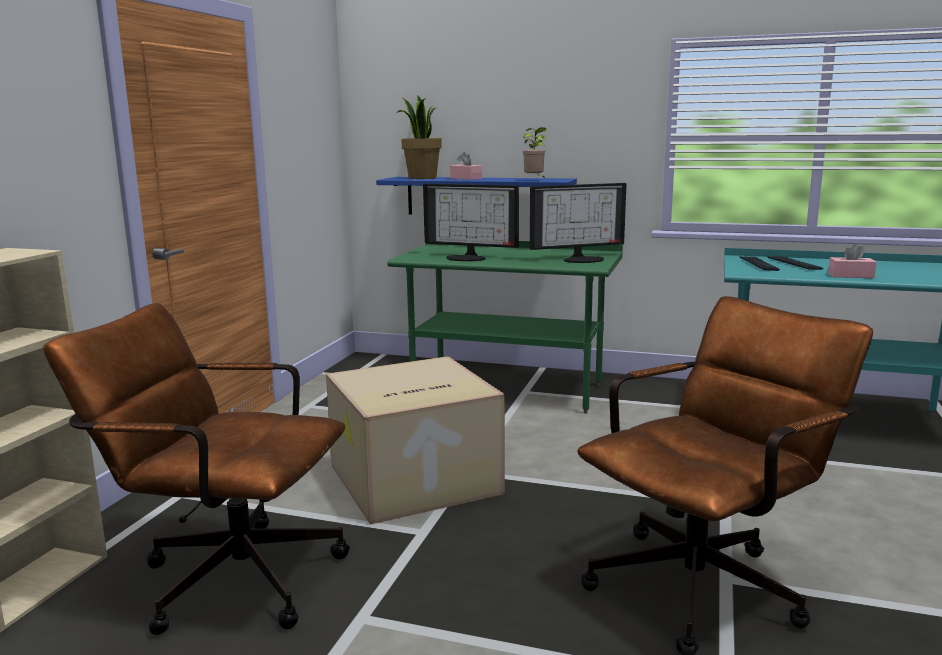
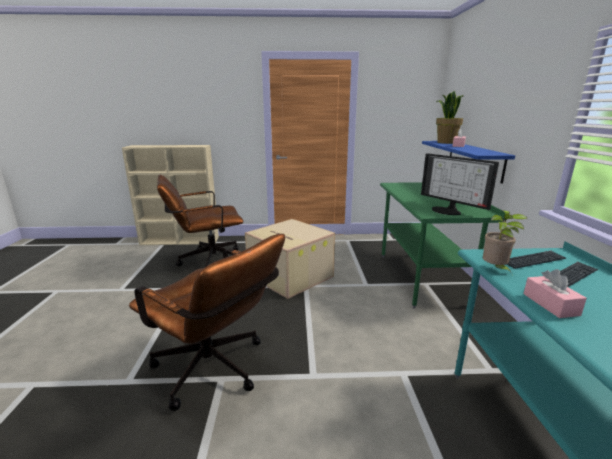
camera: 70 degrees right, 5 degrees up
(226, 575) = (206, 261): brown office chair -> brown office chair turned 105 degrees counterclockwise
(467, 258) = (408, 191): monitor -> none
(535, 180) = (474, 151): potted plant -> potted plant (495, 270)

